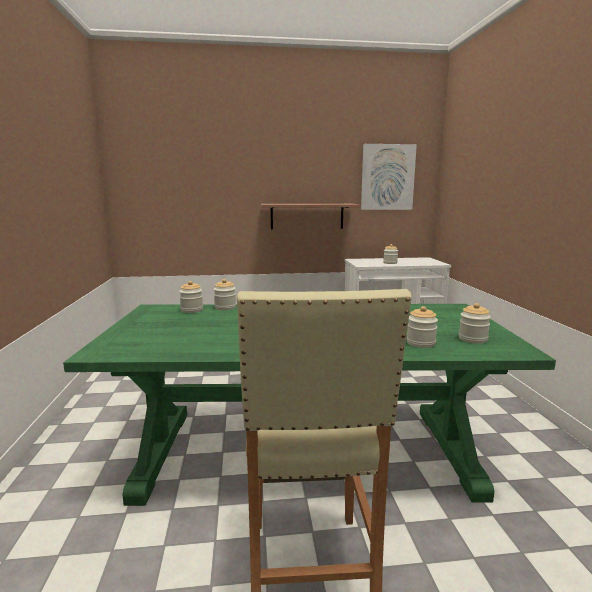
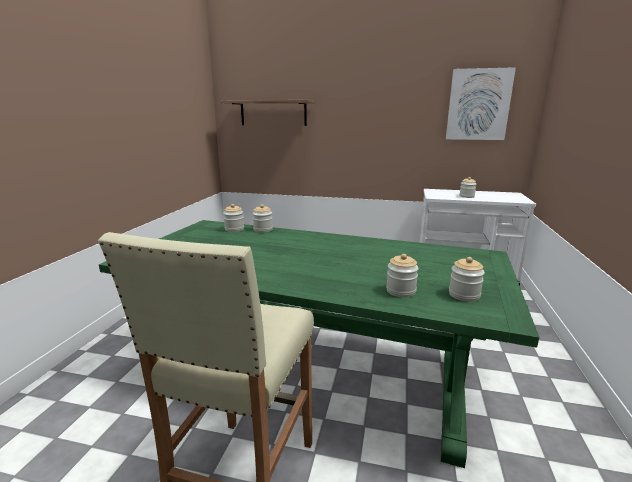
camera: 20 degrees right, 5 degrees up
(307, 216) = (388, 144): shelf -> shelf (273, 113)

